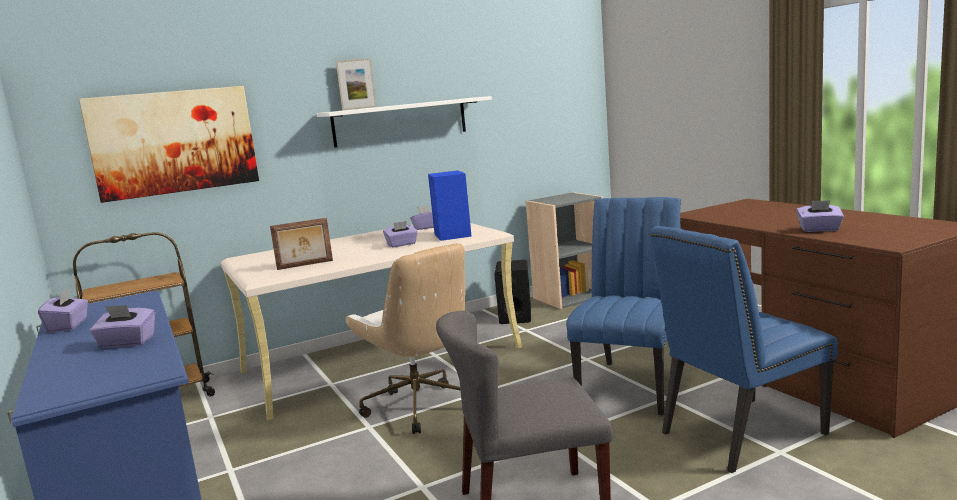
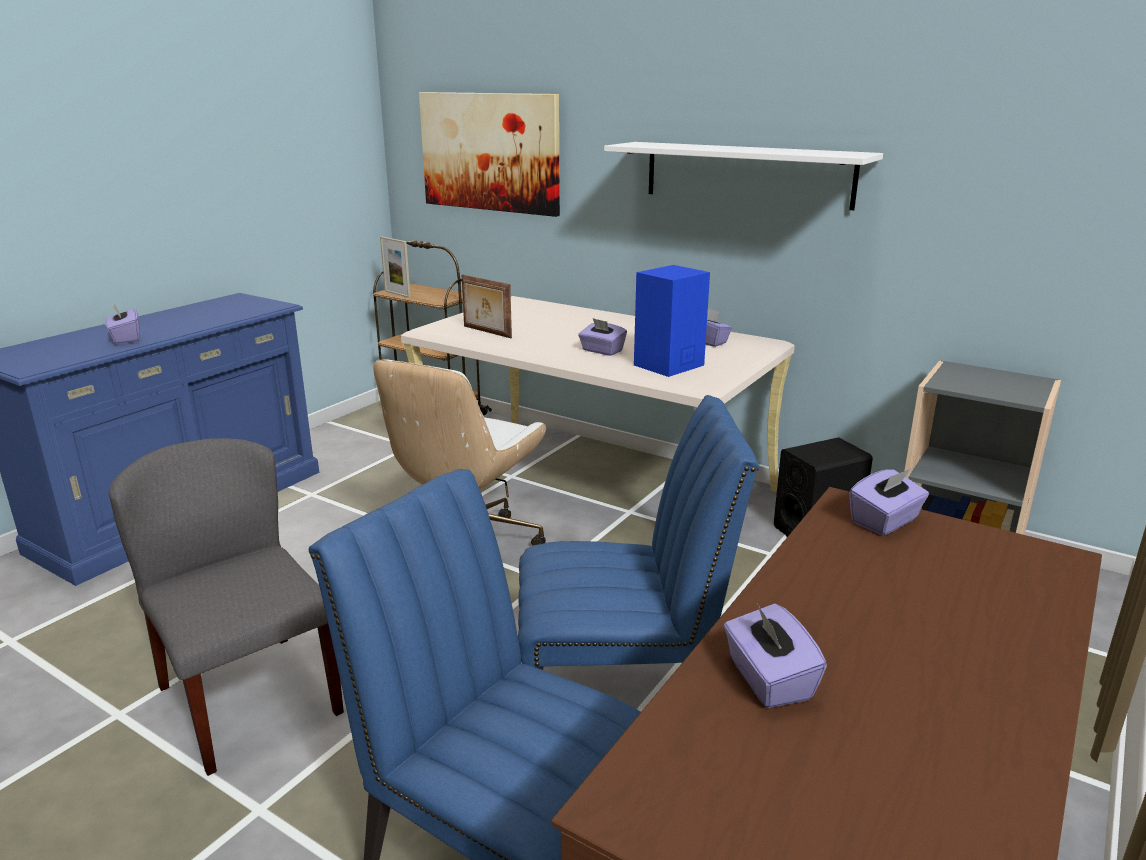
camera: 60 degrees right, 10 degrees up
(68, 326) = (190, 310): purple tissue box -> purple tissue box (885, 521)
(359, 108) = (681, 144): picture frame -> picture frame (397, 294)

